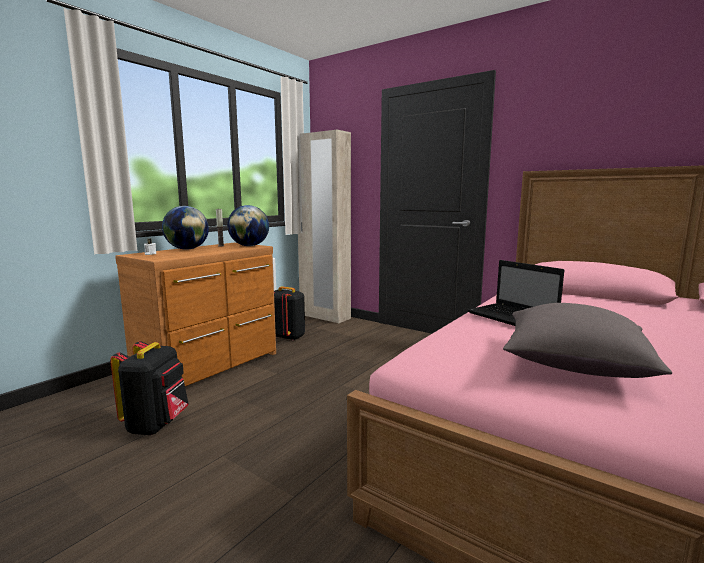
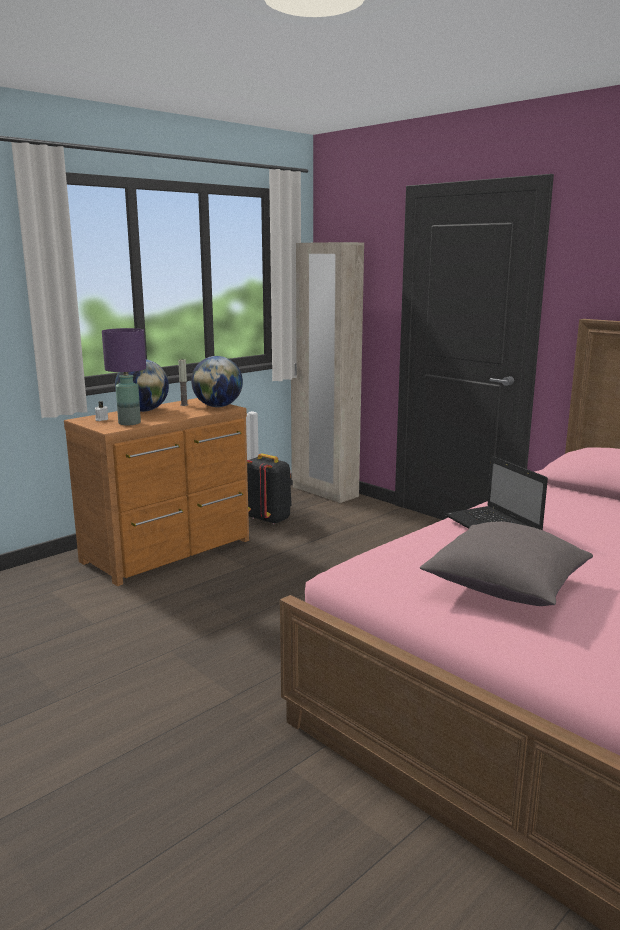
camera: 10 degrees right, 5 degrees up
(156, 424) = (106, 613): black backpack -> none
(175, 255) = (129, 423): none -> purple table lamp

